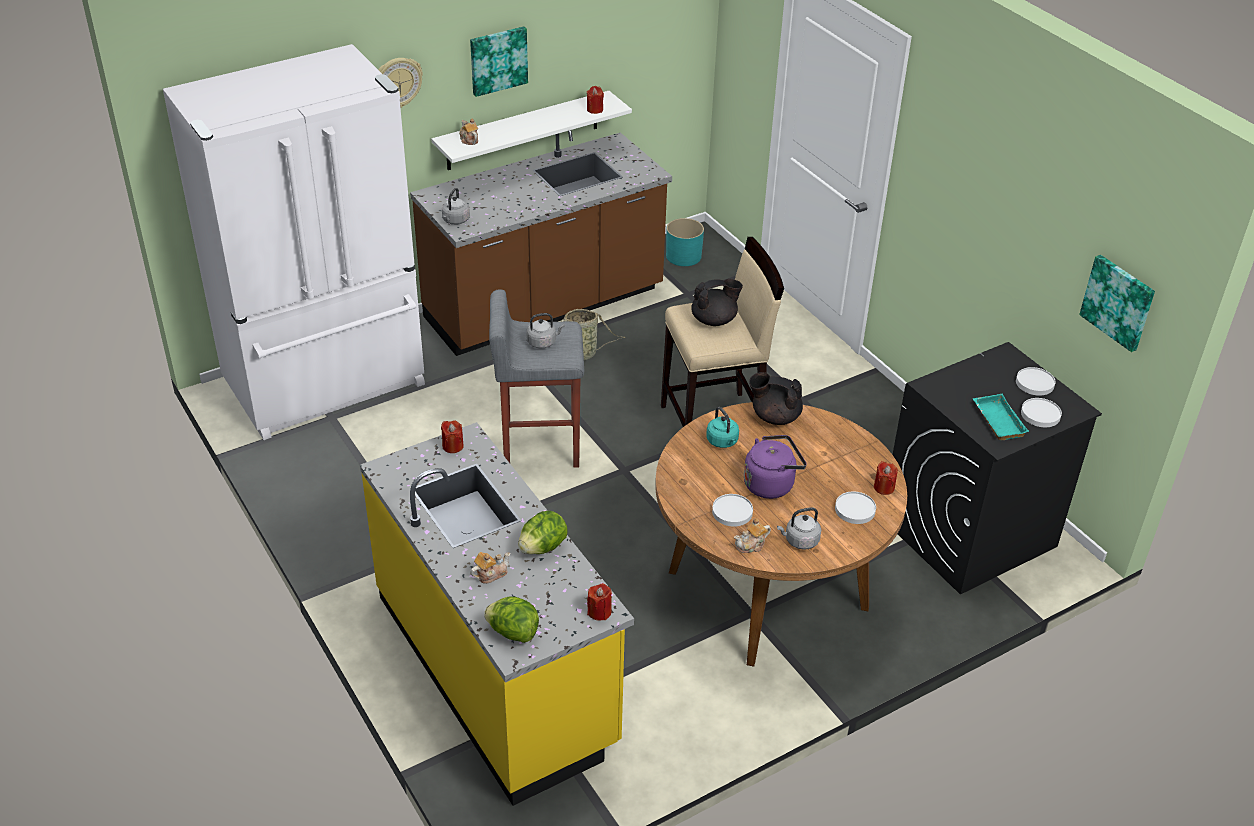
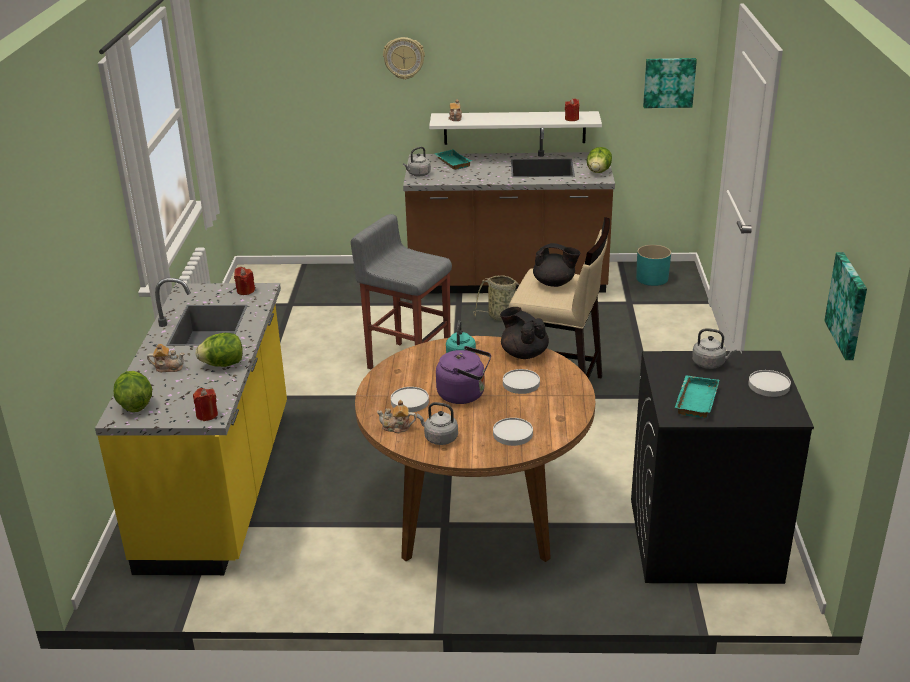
camera: 35 degrees right, 10 degrees down
(327, 384) = (309, 285): white fridge -> none
(473, 192) = (451, 162): none -> turquoise tray
(498, 60) = (493, 59): picture -> picture (669, 82)
(543, 342) = (407, 263): grey kettle -> grey kettle (710, 364)
(640, 164) = (598, 172): none -> lettuce
(884, 487) = (557, 427): red candle -> none
(1040, 414) = (745, 408): white plate -> white plate (521, 383)

